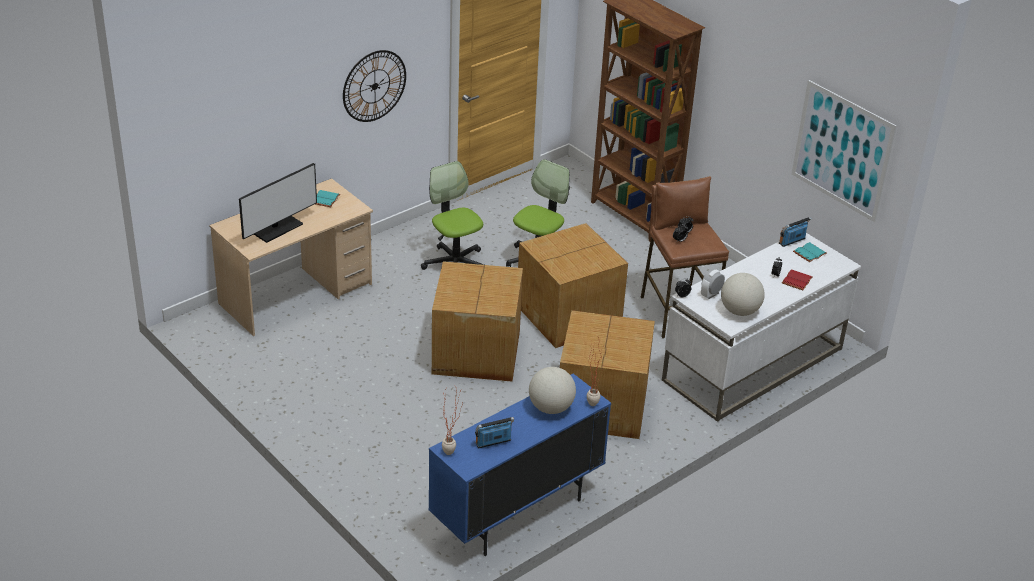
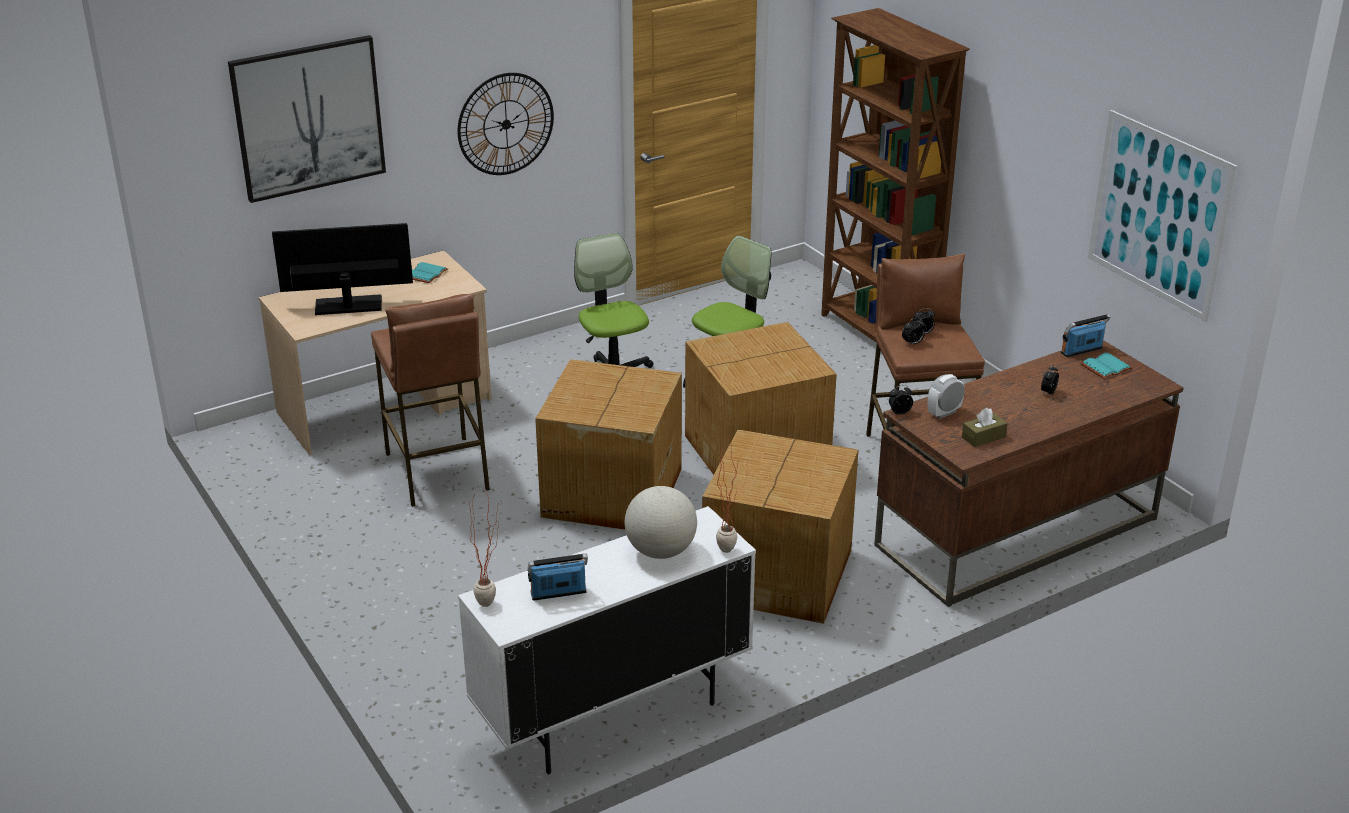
camera: 10 degrees right, 5 degrees down
(246, 97) = (308, 118): none -> picture
(278, 229) = (348, 305): monitor -> monitor turned 150 degrees counterclockwise
(349, 343) = (437, 471): none -> brown stool
(517, 513) = (613, 716): blue cabinet -> white cabinet
(739, 311) = (983, 437): globe -> brown tissue box
(752, 365) = (1015, 533): white desk -> brown desk
(796, 280) = (1079, 401): red book -> none

